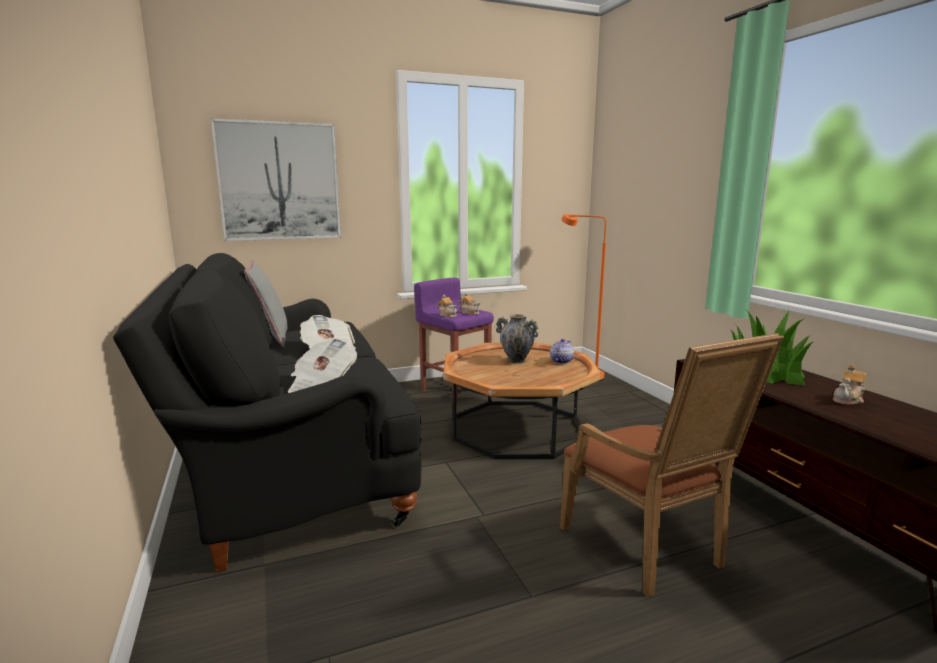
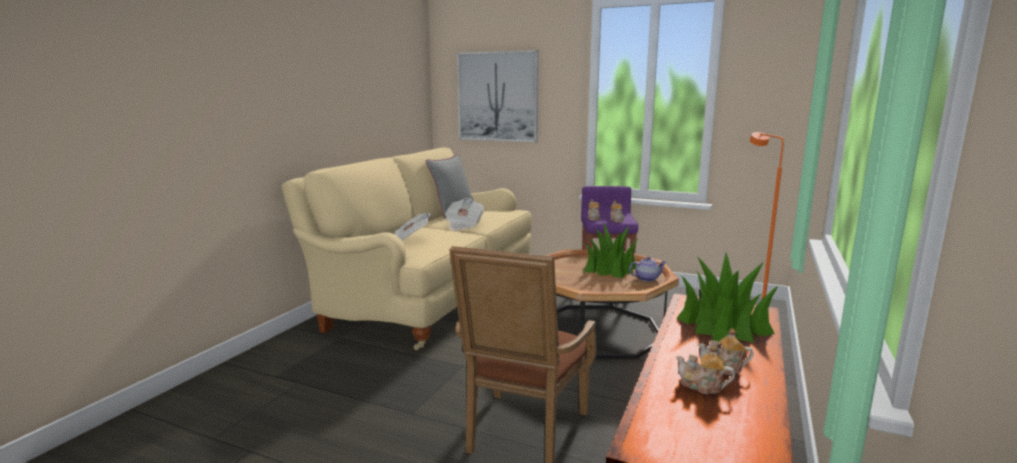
camera: 45 degrees right, 0 degrees up
(288, 461) = (428, 296): black sofa -> beige sofa
(516, 361) = (610, 268): vase -> potted plant
(879, 416) = (702, 386): none -> teapot

